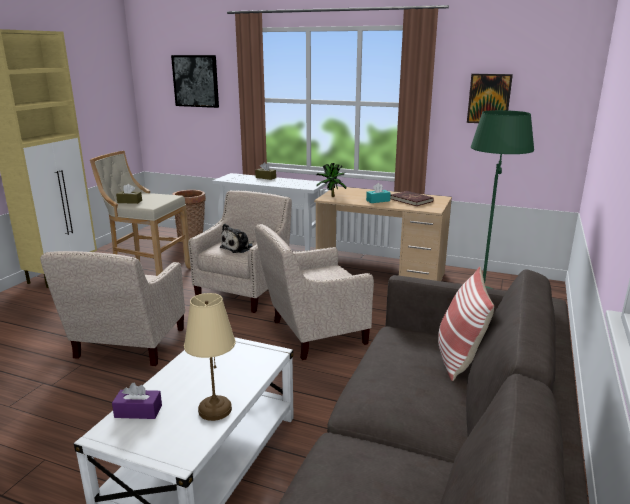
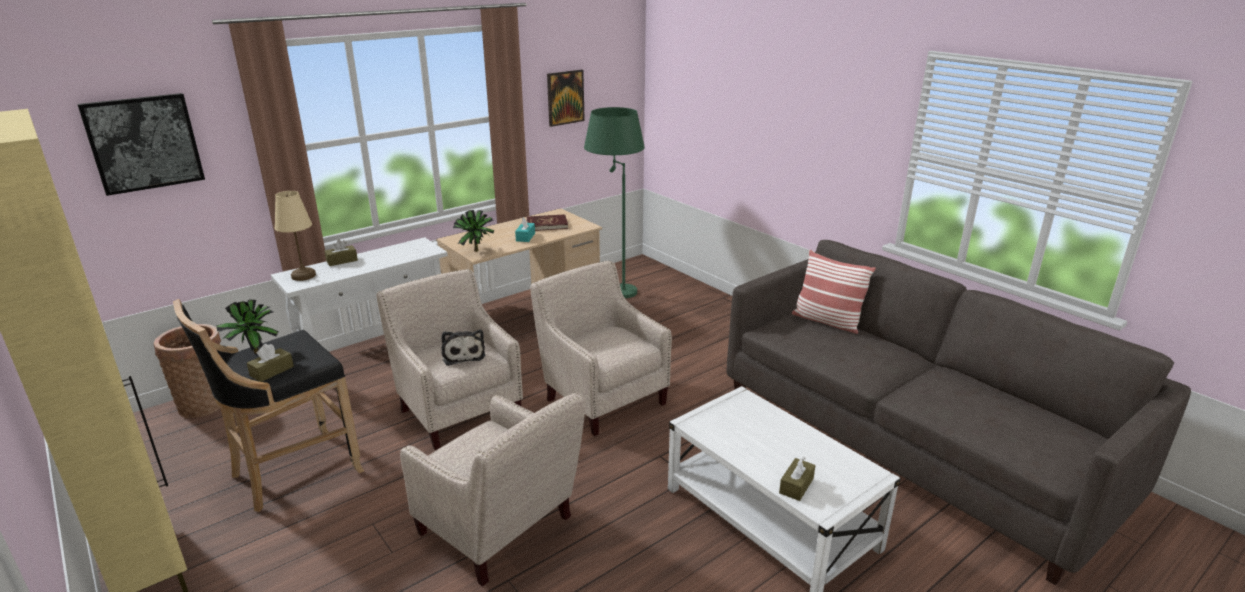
camera: 60 degrees left, 5 degrees up
(138, 411) = (796, 486): purple tissue box -> brown tissue box
(148, 195) = (252, 353): none -> potted plant
(148, 274) = (292, 473): beige stool -> black stool
(215, 410) = (816, 445): beige table lamp -> beige table lamp (304, 276)
(312, 333) = (603, 397): beige armchair -> beige armchair turned 135 degrees clockwise

